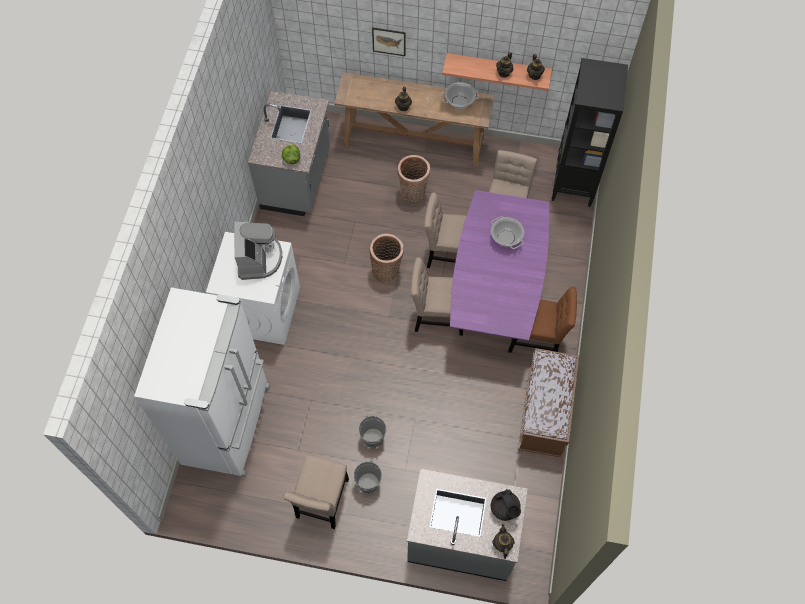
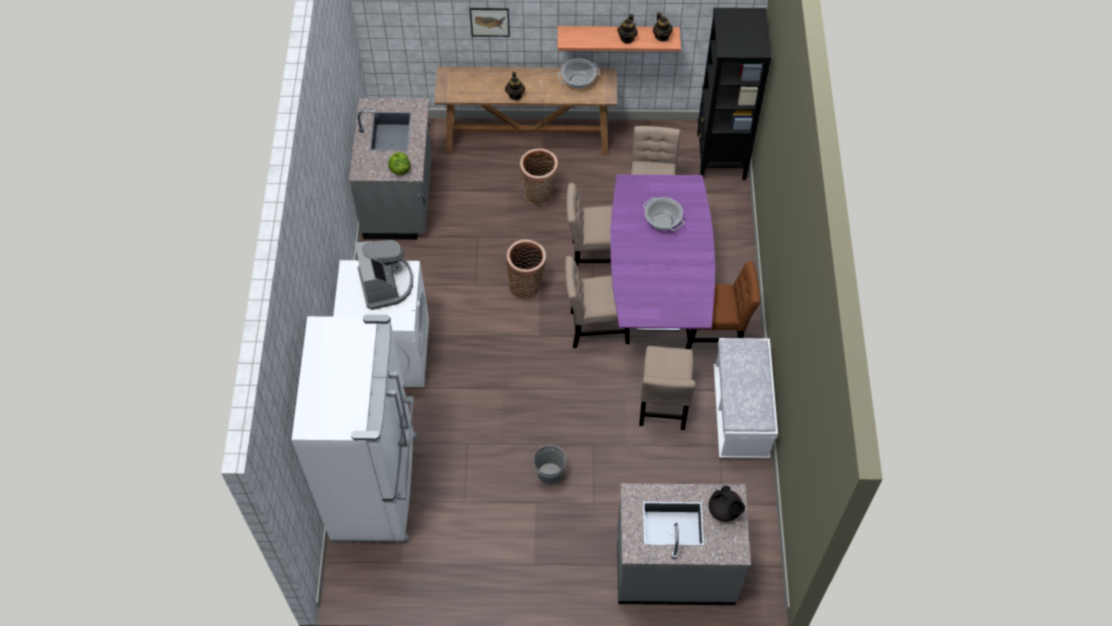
camera: 10 degrees left, 5 degrees down
(322, 502) = (505, 555): beige chair -> beige chair (663, 406)
(368, 483) = (554, 525): grey bucket -> none
(502, 544) = (730, 549): teapot -> none
(544, 413) = (740, 414): brown bench -> white bench

